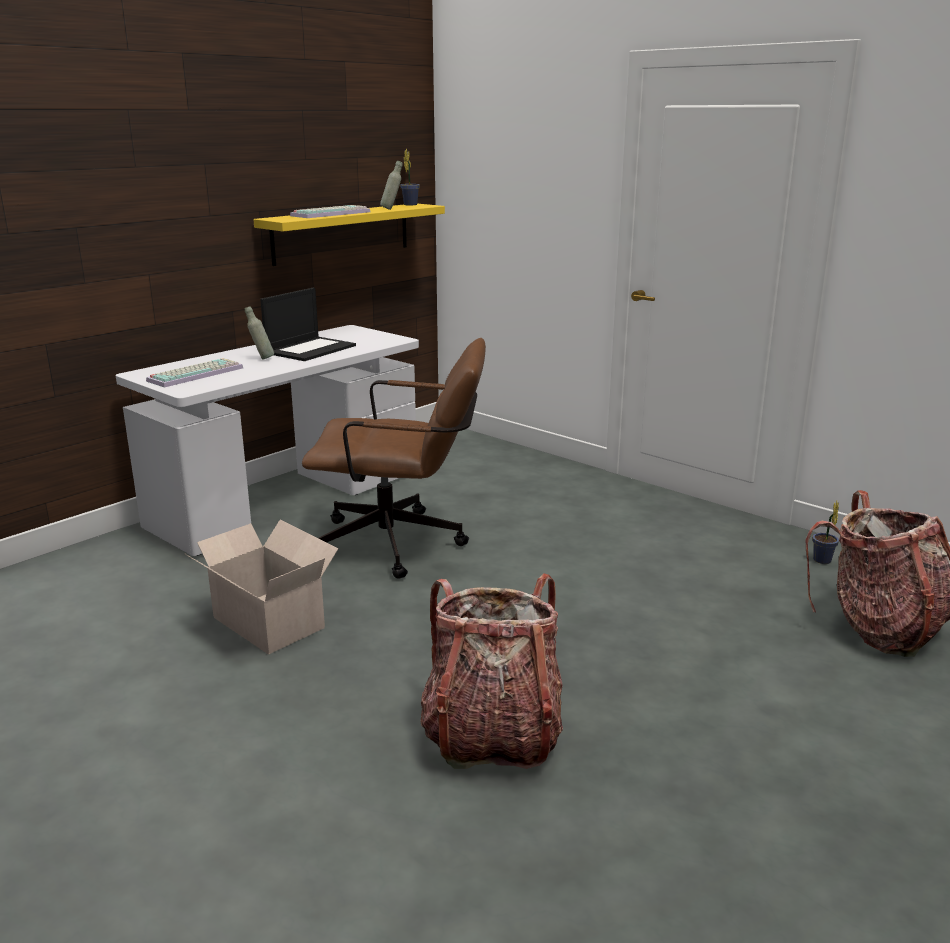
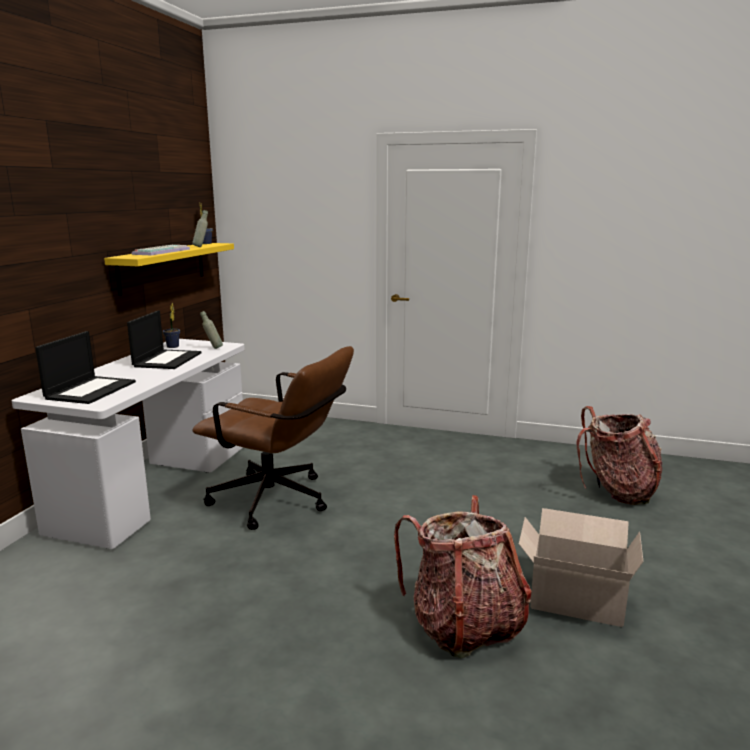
camera: 25 degrees left, 5 degrees down
(196, 374) = (91, 390): keyboard -> laptop
(261, 359) = (134, 371): grey bottle -> grey bottle (213, 348)
(267, 621) = (221, 587): cardboard box -> cardboard box (573, 598)
(402, 544) = (279, 502): brown office chair -> brown office chair turned 45 degrees clockwise
(822, 561) = (552, 457): potted plant -> potted plant (172, 347)

